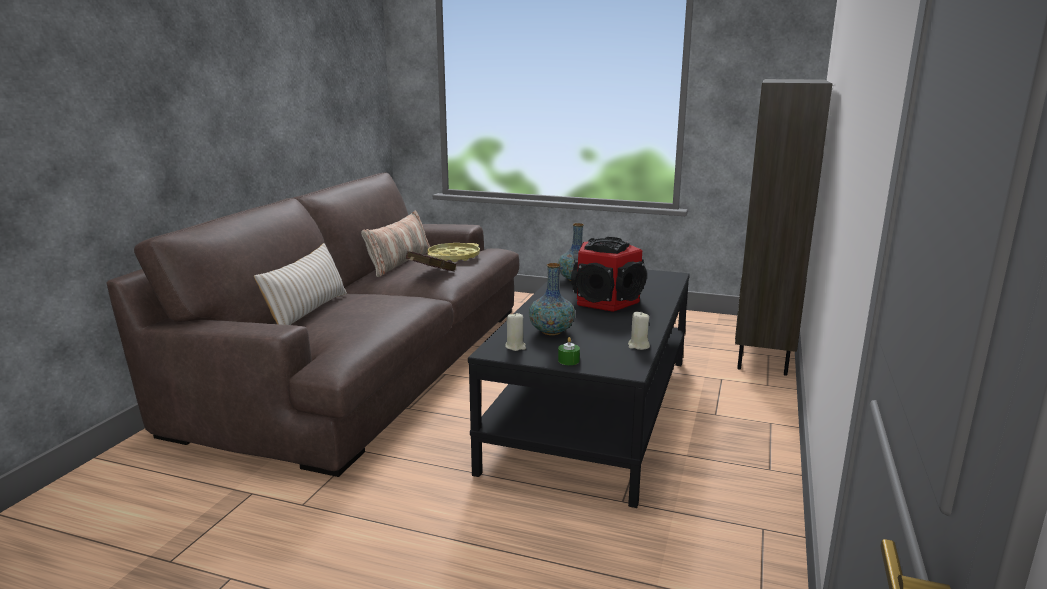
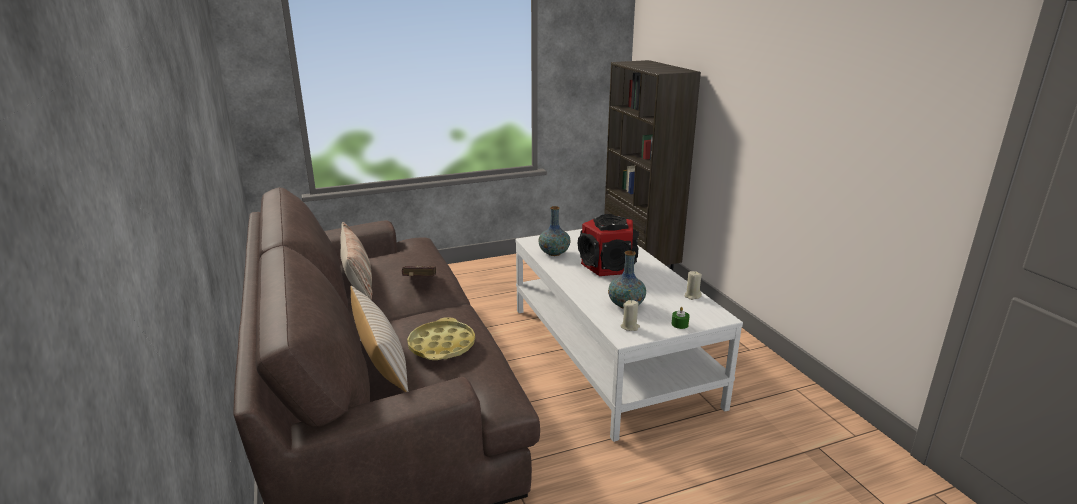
camera: 40 degrees left, 5 degrees up
(454, 257) = (404, 259): yellow tray -> yellow tray (442, 345)
(593, 410) = (609, 354): black coffee table -> white coffee table

